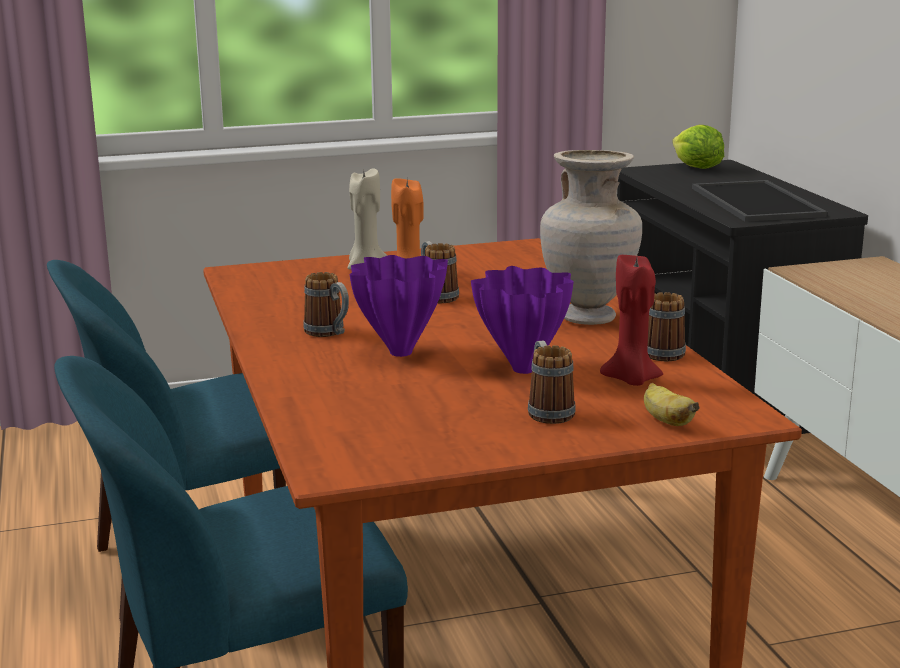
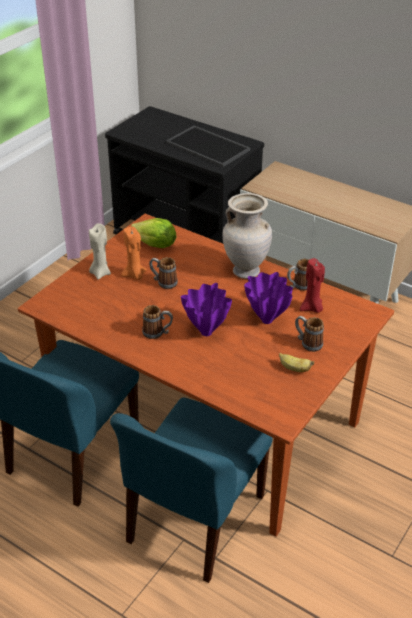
camera: 40 degrees left, 20 degrees up
(666, 421) = (351, 328): banana -> banana (294, 369)
(696, 168) = (144, 121): lettuce -> lettuce (155, 245)

